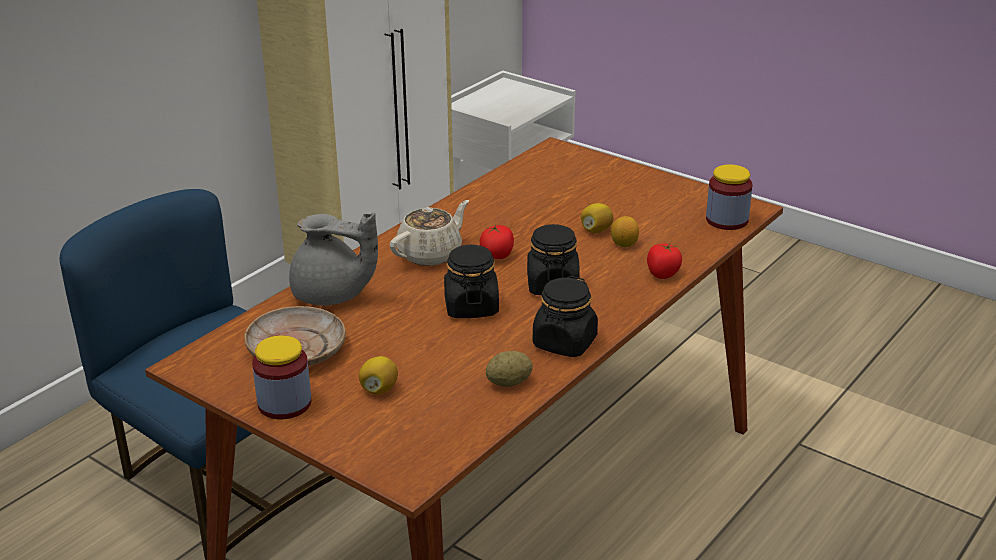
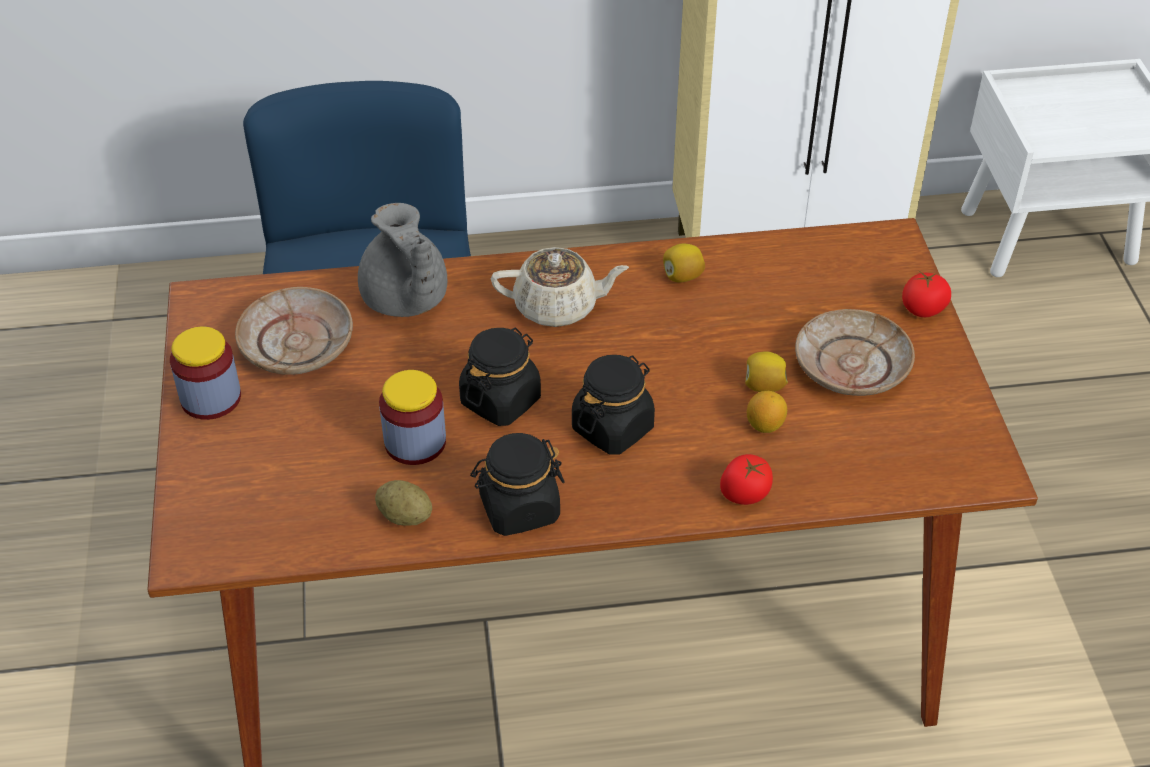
camera: 45 degrees right, 15 degrees up
(379, 389) = (296, 439): lemon -> lemon (682, 276)
(497, 255) = (616, 351): tomato -> tomato (923, 309)
(622, 202) = (851, 365): none -> beige plate
(727, 220) = (933, 471): jar -> jar (415, 442)

